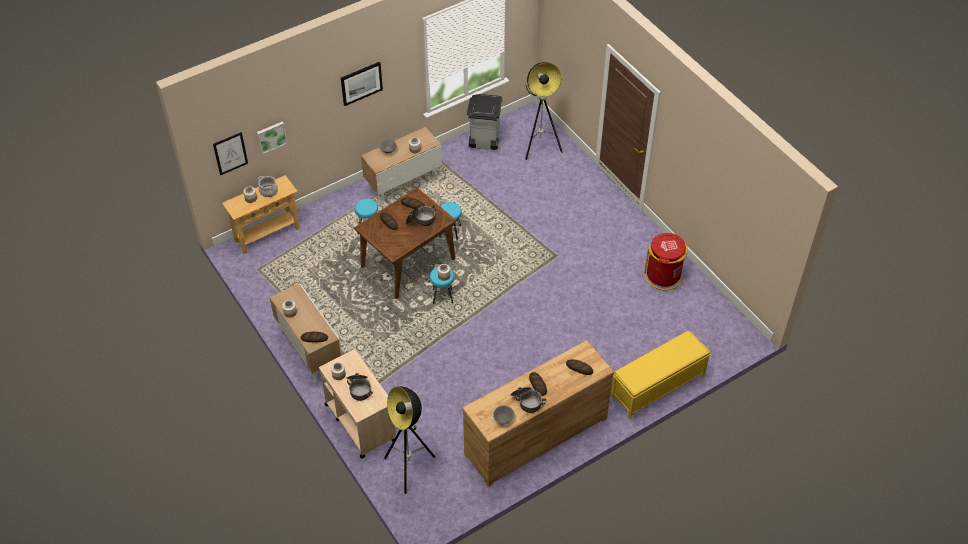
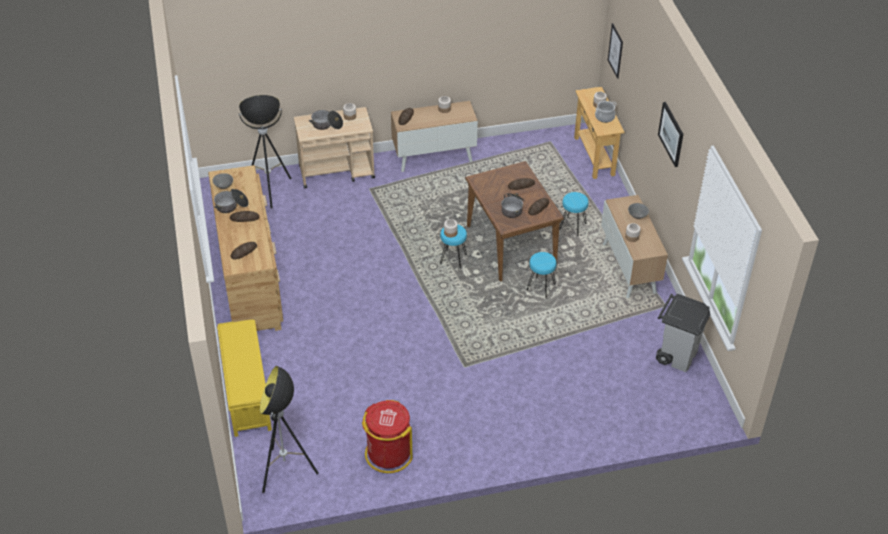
camera: 110 degrees right, 5 degrees down
(271, 136) = (630, 80): picture -> none
(540, 146) = (651, 406): floor lamp -> floor lamp (286, 472)

